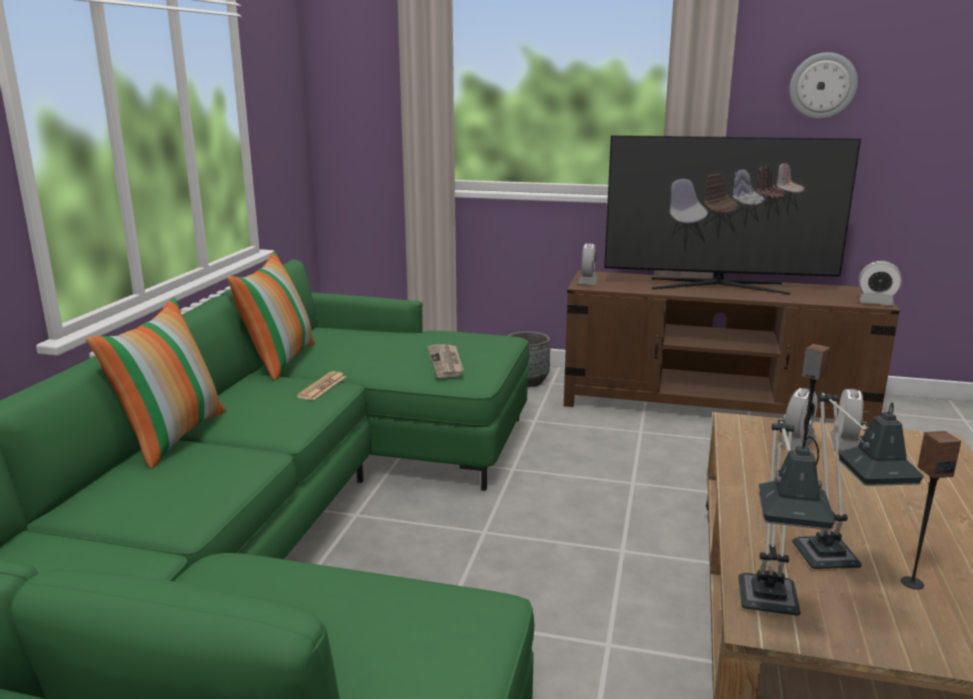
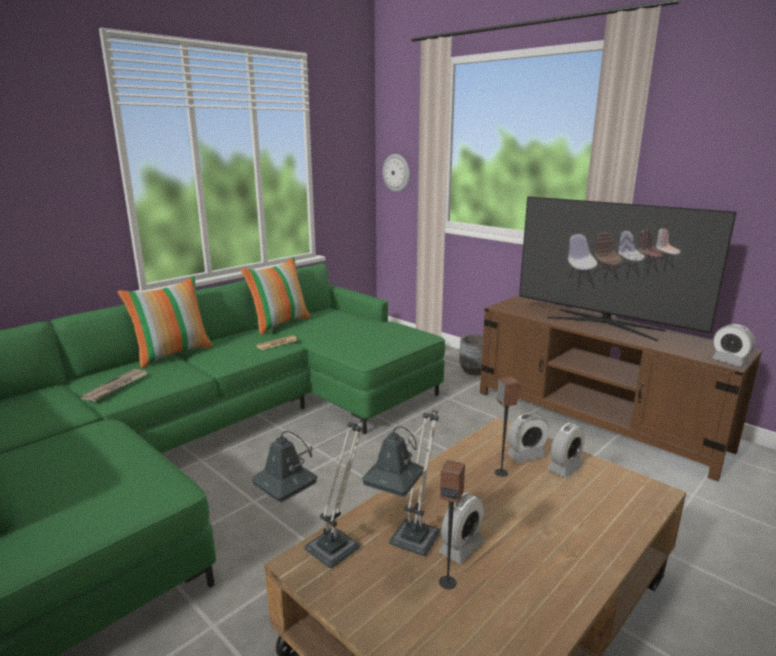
camera: 30 degrees right, 0 degrees up
(446, 363) = (364, 343): newspaper -> newspaper (116, 387)
(587, 282) = (506, 305): alarm clock -> alarm clock (461, 548)
(822, 86) = (729, 162): wall clock -> wall clock (396, 173)

